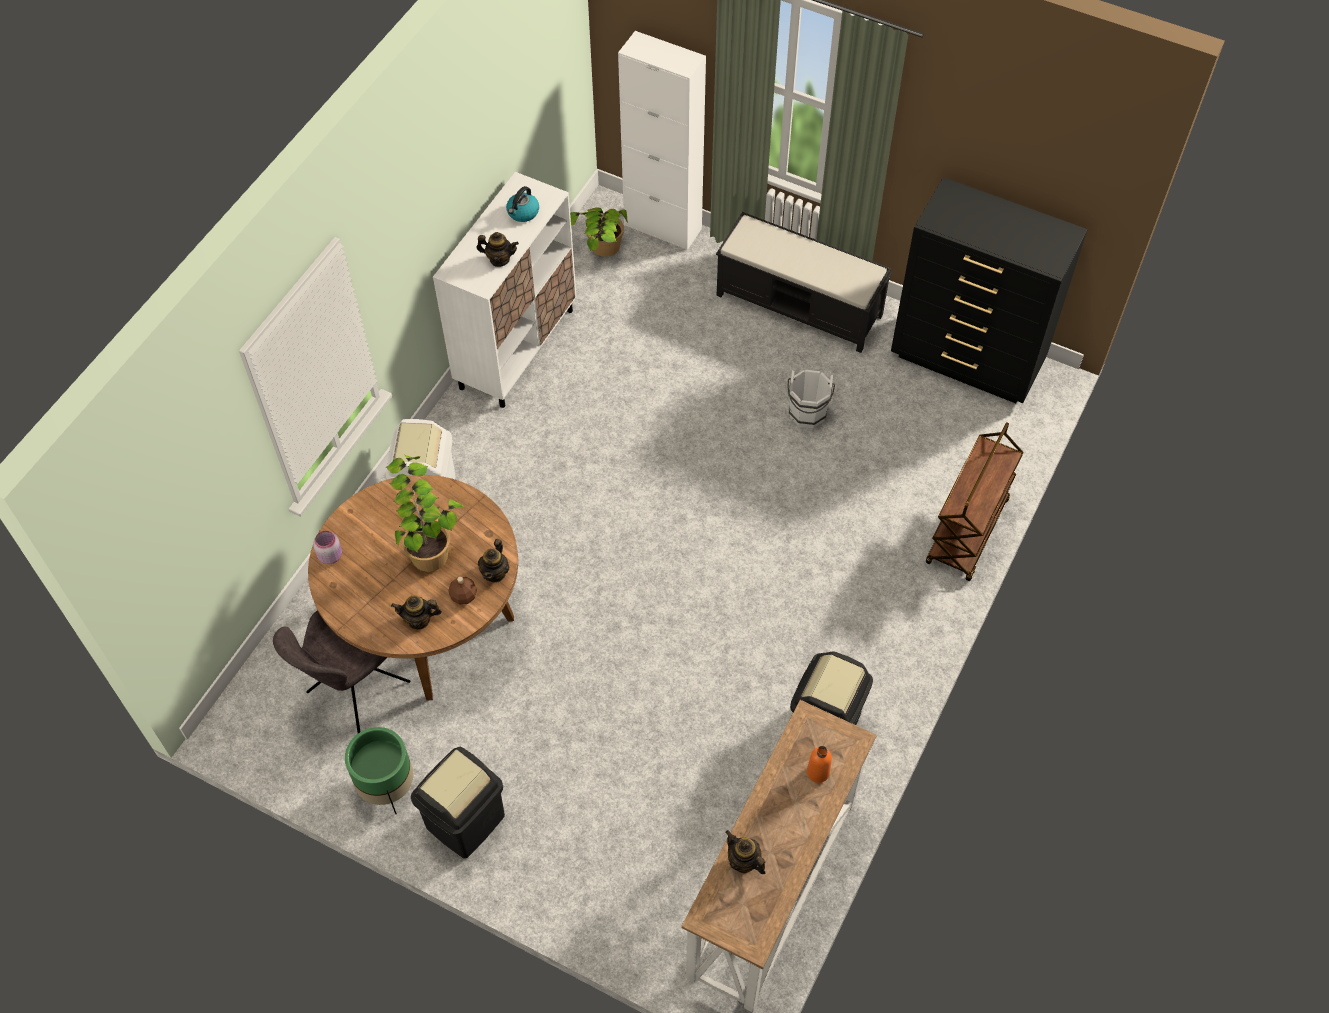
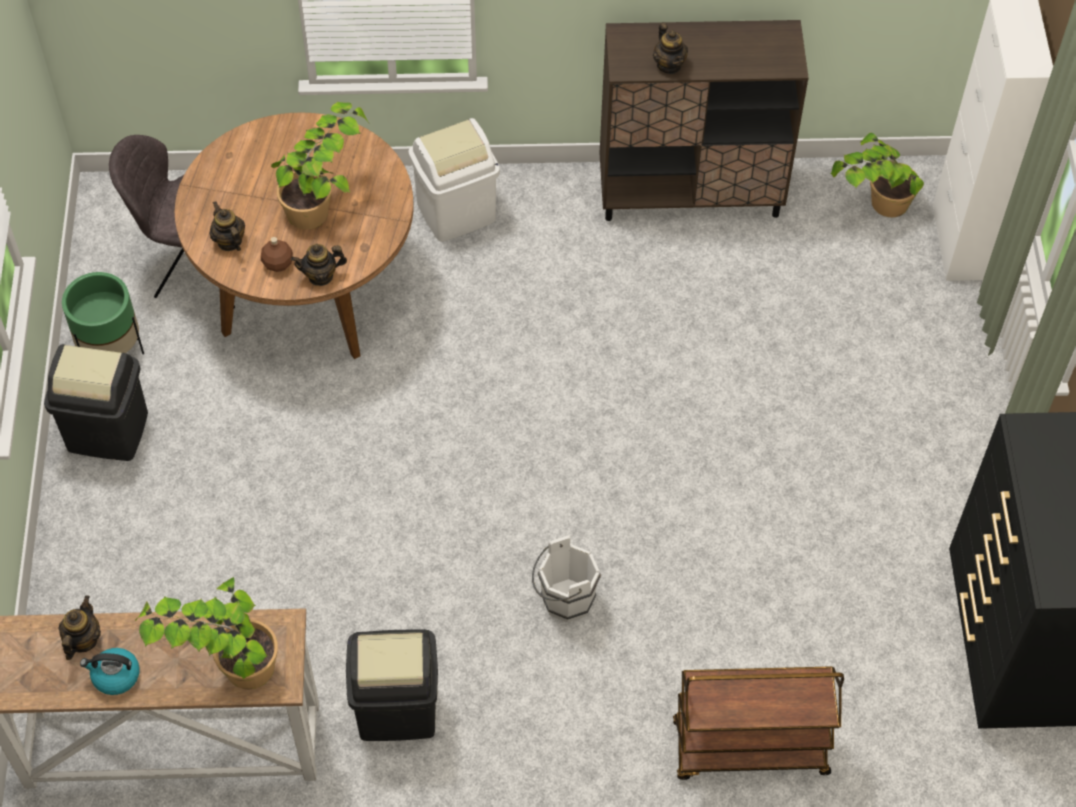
camera: 60 degrees right, 0 degrees up
(330, 555) = (261, 136): pink jar -> none
(517, 348) = (691, 194): white cabinet -> brown cabinet
(523, 213) = (748, 53): kettle -> kettle (115, 676)
(800, 305) = (953, 428): black bench -> none
(807, 416) = (797, 506): white bucket -> white bucket (563, 601)
(818, 772) = (224, 664): orange bottle -> potted plant

